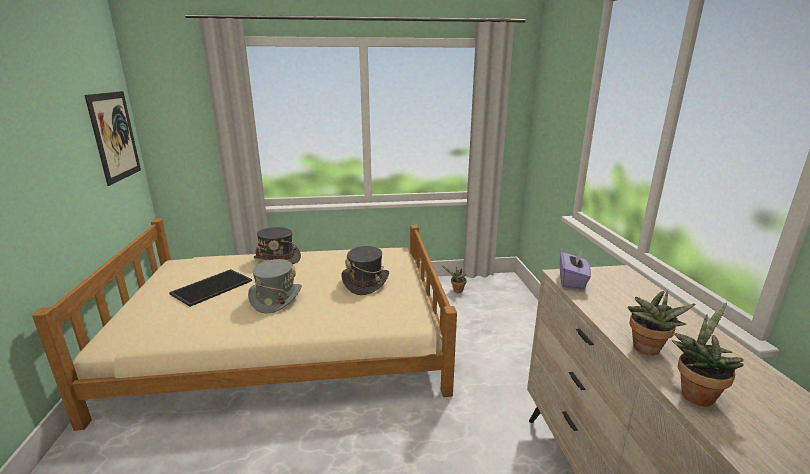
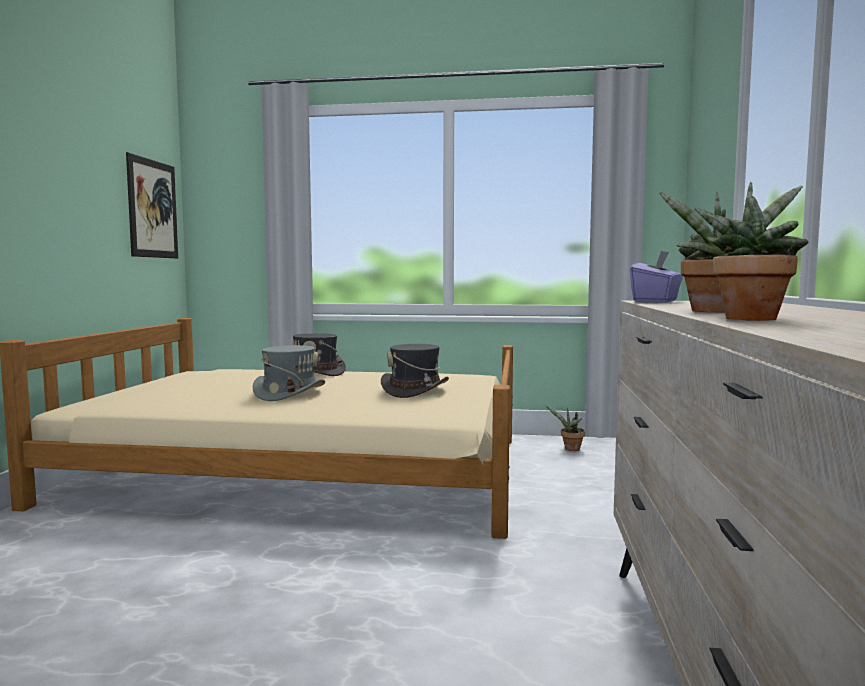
camera: 15 degrees right, 15 degrees down
(212, 287) = (221, 383): tray -> none

